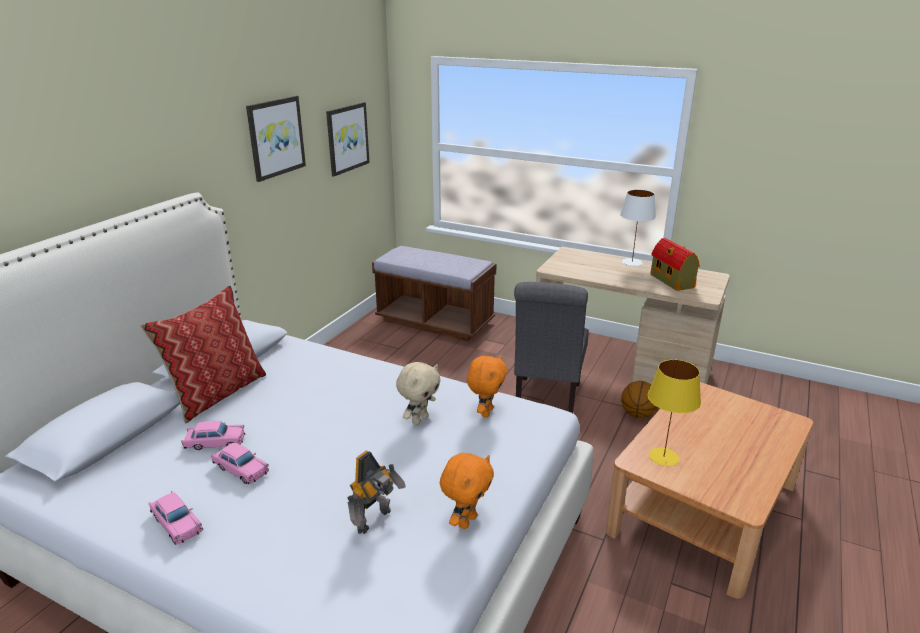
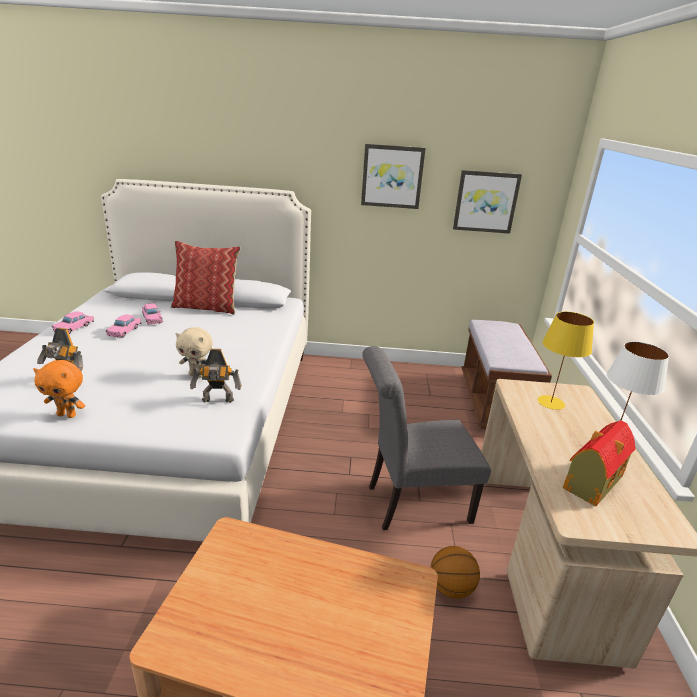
camera: 65 degrees right, 0 degrees up
(485, 412) = (218, 401): orange plush toy -> toy robot
(664, 457) = (244, 556): yellow table lamp -> yellow table lamp (550, 403)

